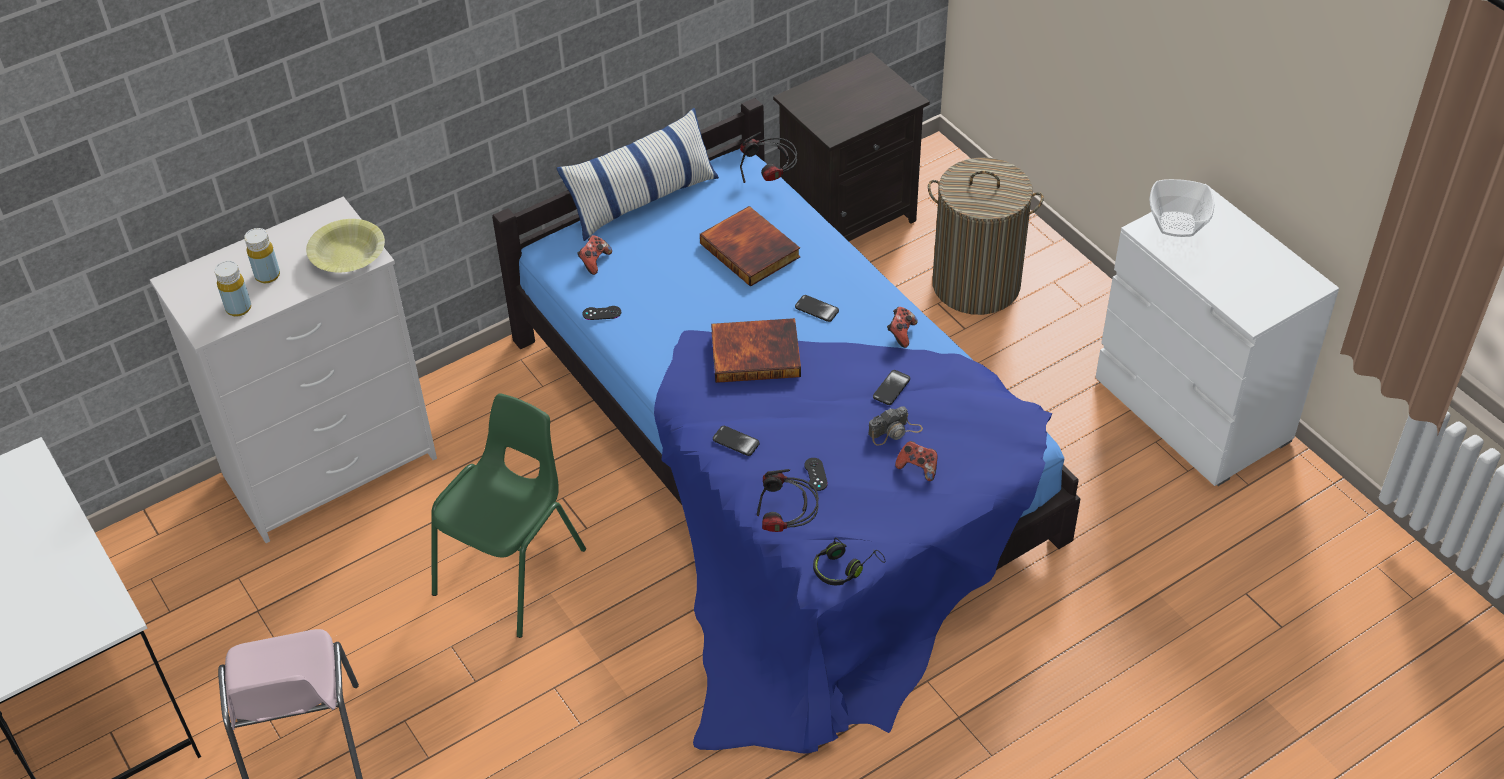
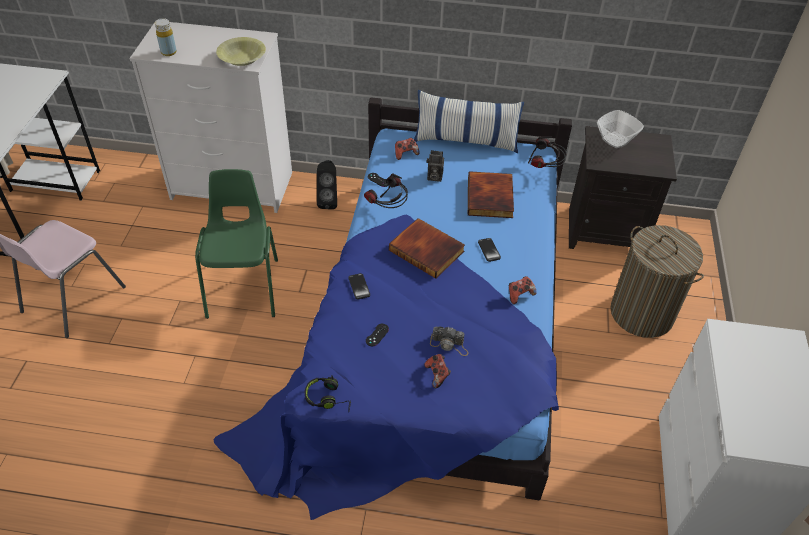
camera: 40 degrees right, 0 degrees up
(267, 275) = (199, 46): yellow bottle -> none
(485, 398) = (328, 201): none -> black speaker
(513, 572) = (245, 287): green chair -> green chair turned 75 degrees counterclockwise
(660, 267) = (434, 177): none -> camera
(787, 525) = (329, 350): headphones -> headphones (388, 209)
(891, 388) = (477, 320): phone -> none
(1176, 225) = (750, 342): bowl -> bowl (615, 140)

